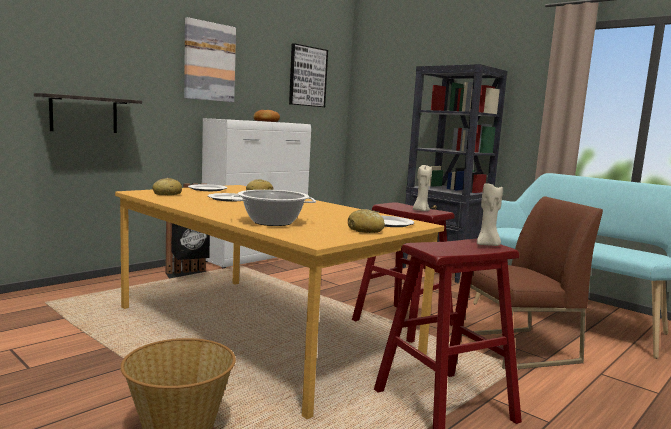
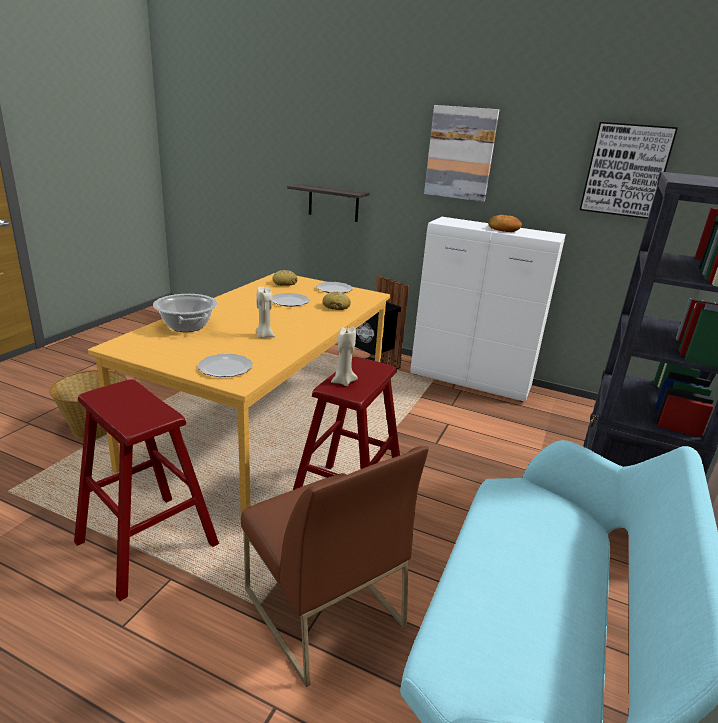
camera: 70 degrees right, 15 degrees up
(365, 230) = (178, 360): bread -> none
(487, 245) = (141, 419): beige candle -> beige candle (264, 336)

